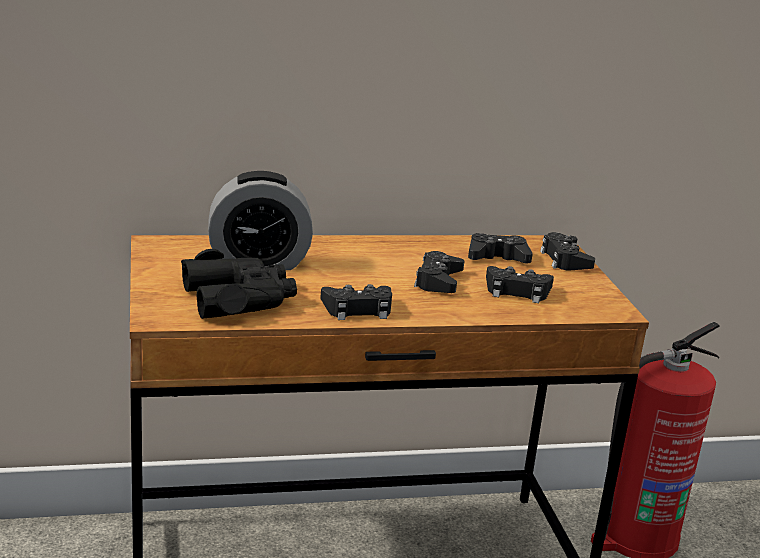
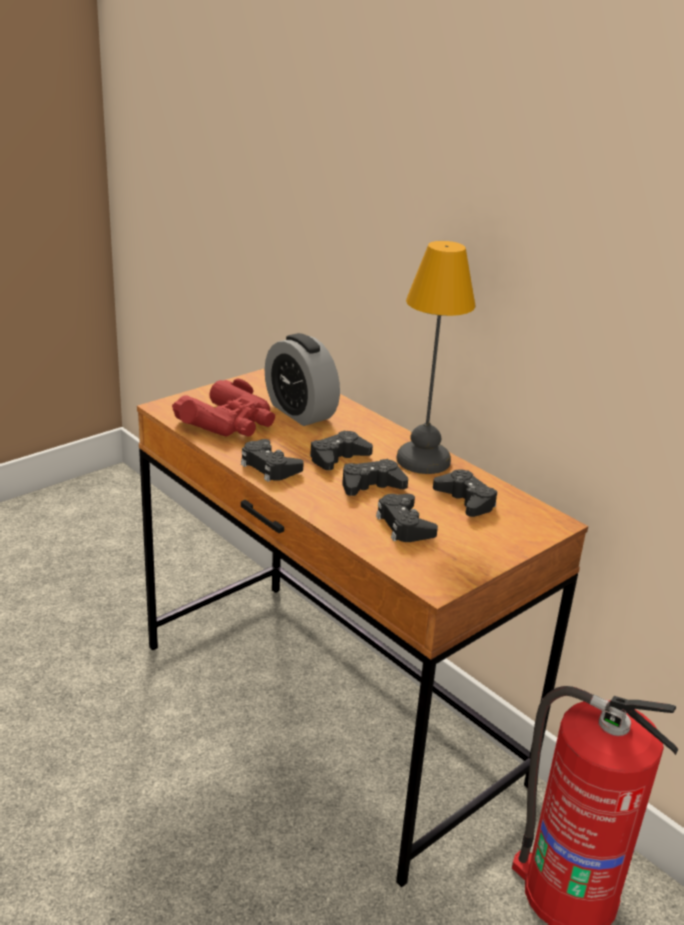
camera: 60 degrees right, 5 degrees up
(239, 298) = (229, 422): black binoculars -> red binoculars
(412, 248) = (421, 459): none -> table lamp
(565, 259) = (517, 535): black game controller -> black game controller (338, 458)

